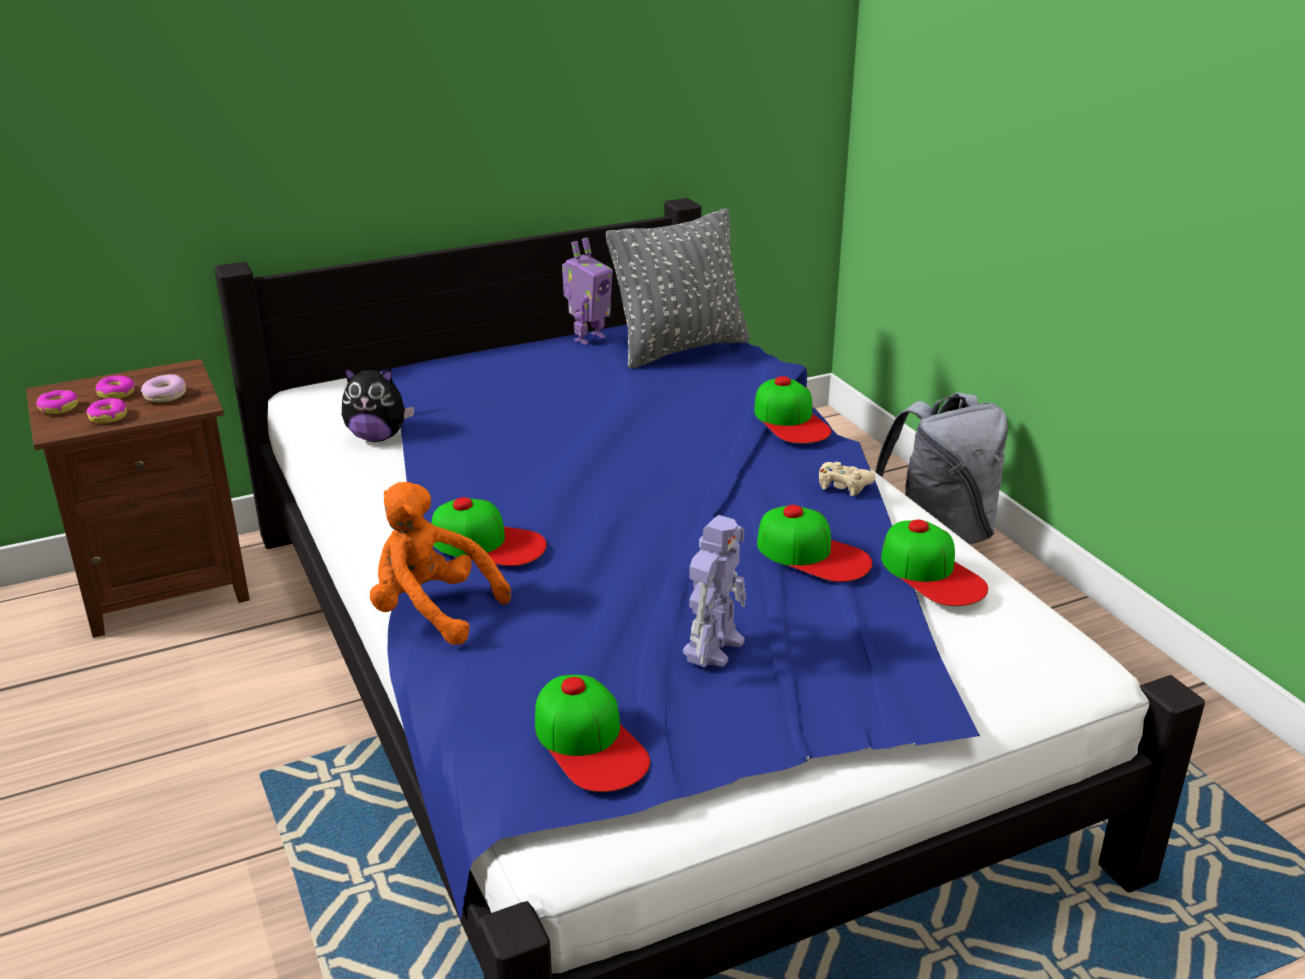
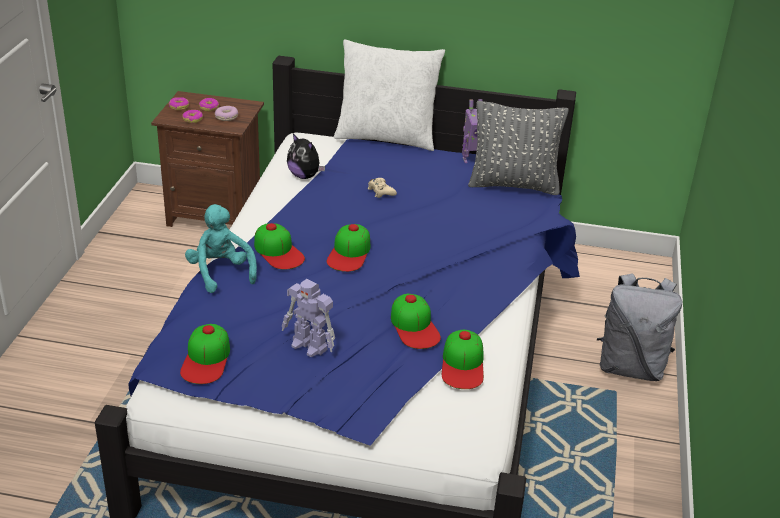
camera: 35 degrees right, 5 degrees up
(432, 610) = (220, 272): orange plush toy -> turquoise plush toy
(435, 351) = (386, 137): none -> white pillow
(714, 646) = (310, 346): toy robot -> toy robot turned 60 degrees clockwise
(791, 420) = (507, 252): cap -> cap (349, 253)
(843, 485) = (485, 299): beige game controller -> beige game controller (381, 191)

